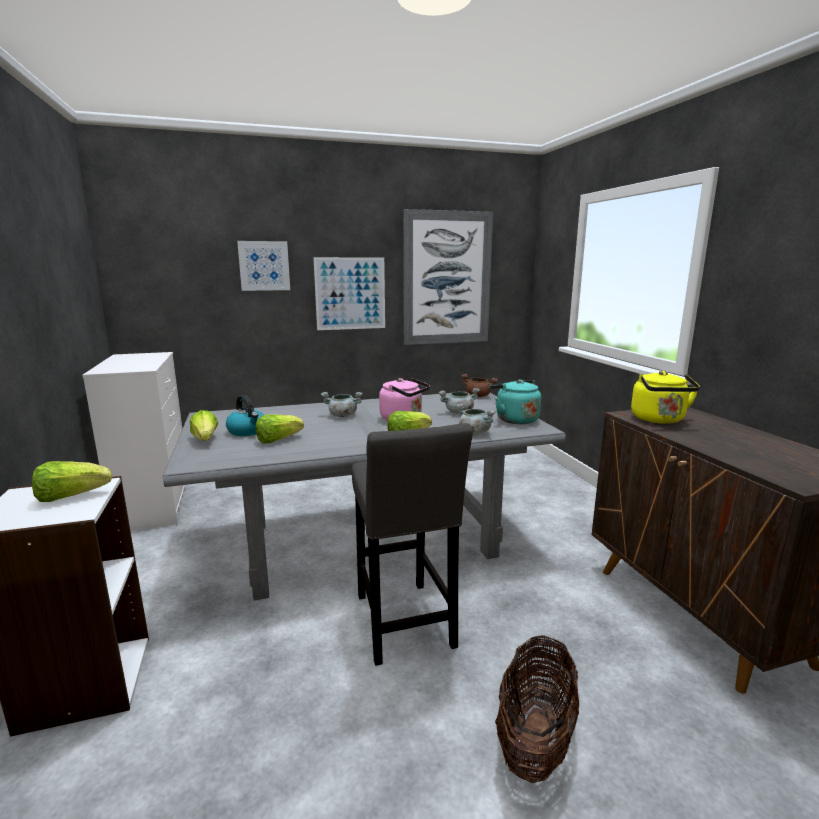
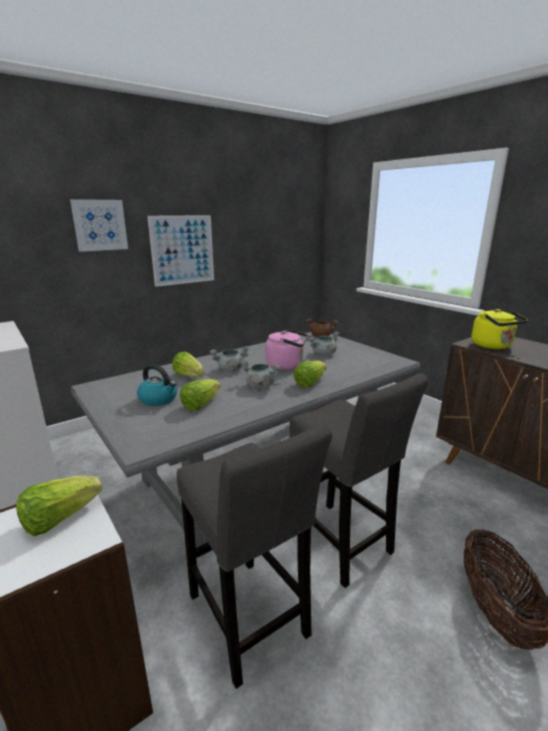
camera: 20 degrees left, 5 degrees up
(205, 440) = (125, 415): lettuce -> lettuce (189, 376)
(260, 666) = (249, 622): none -> grey stool
(447, 278) = (261, 233): picture -> none
(473, 433) = (357, 372): grey cooking pot -> grey cooking pot (260, 386)
(514, 419) = (372, 355): turquoise kettle -> none

